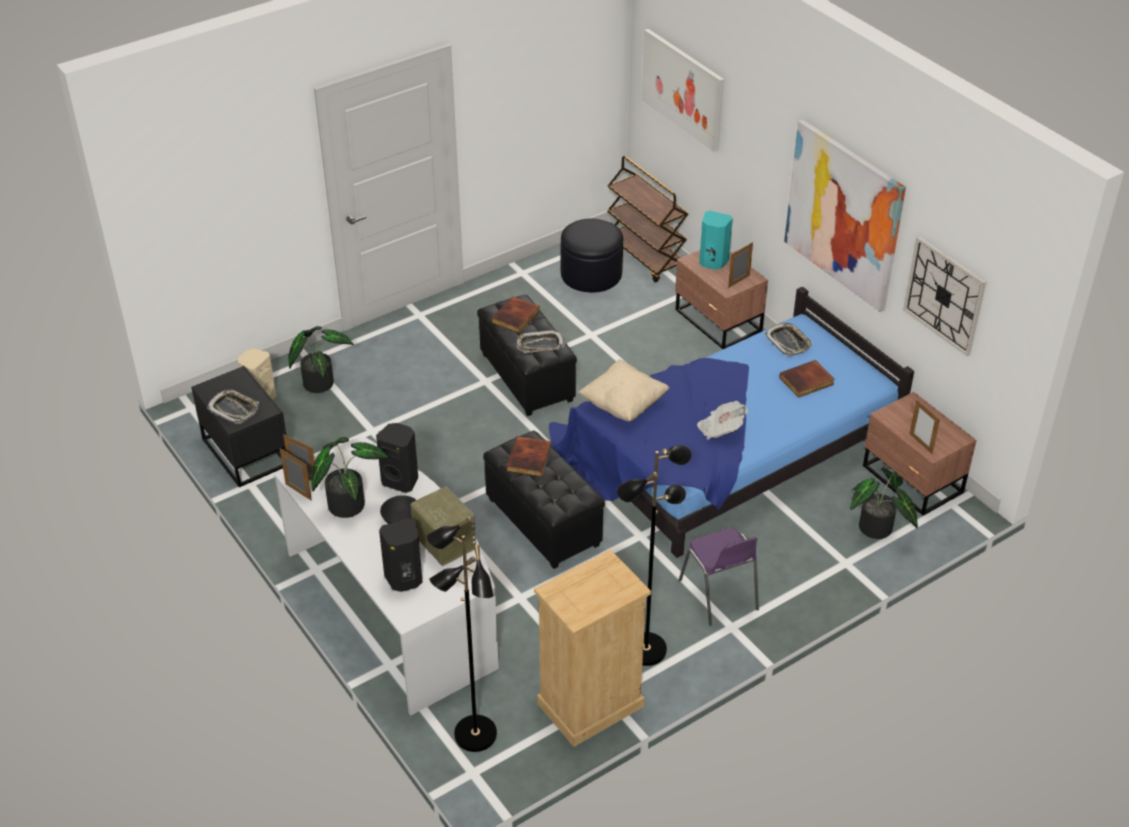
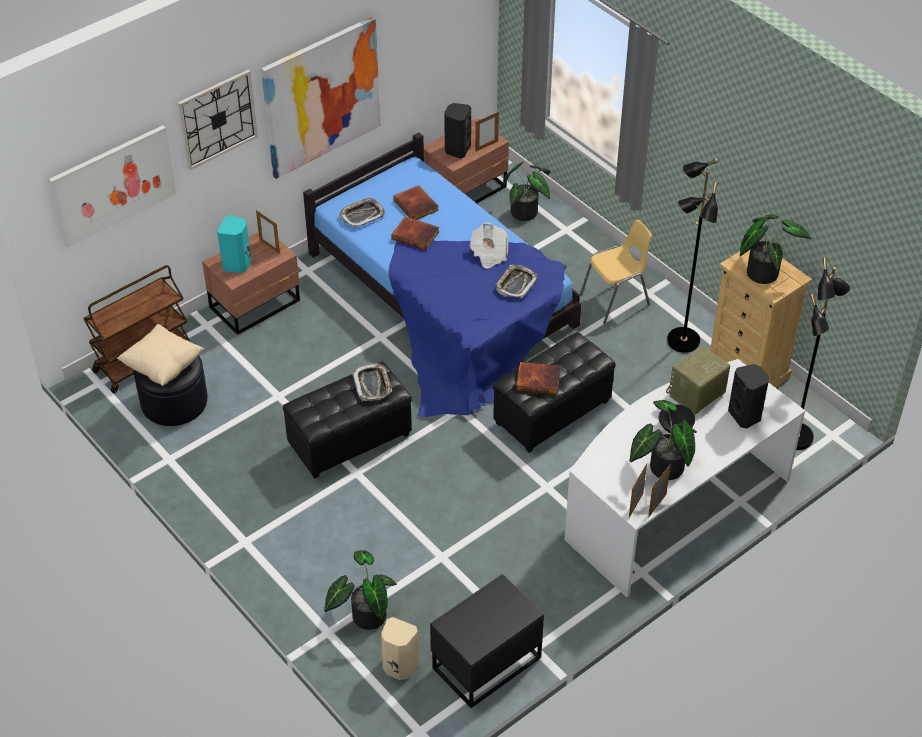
camera: 95 degrees left, 5 degrees up
(234, 409) = (504, 617): tray -> tray (516, 284)
(401, 480) = (626, 433): black speaker -> black speaker (457, 149)
(516, 317) = (328, 406): book -> book (416, 235)
(592, 587) = (763, 271): none -> potted plant
(623, 404) = (464, 315): beige pillow -> beige pillow (162, 366)
(719, 595) = (616, 300): purple chair -> yellow chair
(944, 295) = (423, 55): wall clock -> wall clock (217, 119)

